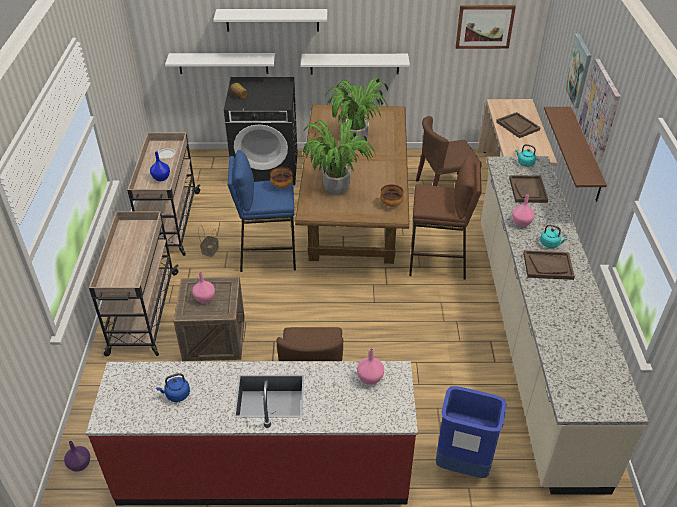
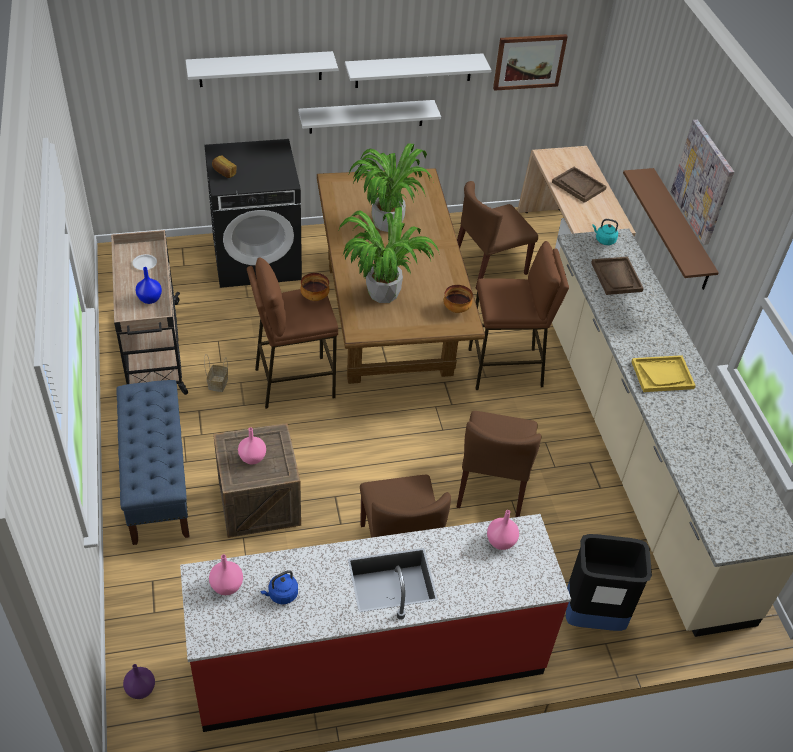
camera: 15 degrees left, 5 degrees up
(143, 313) = (157, 480): beige cart -> blue bench
(223, 63) = (193, 127): white shelf -> white shelf (413, 70)
(267, 255) = (294, 382): blue stool -> brown stool
(403, 348) = (492, 485): none -> brown chair
(462, 465) = (592, 617): blue trash can -> black trash can
(521, 222) = (619, 321): pink vase -> pink vase (227, 585)
(548, 266) = (662, 375): brown tray -> yellow tray
(550, 244) = (658, 346): turquoise kettle -> none
(579, 71) = (664, 127): picture -> none

